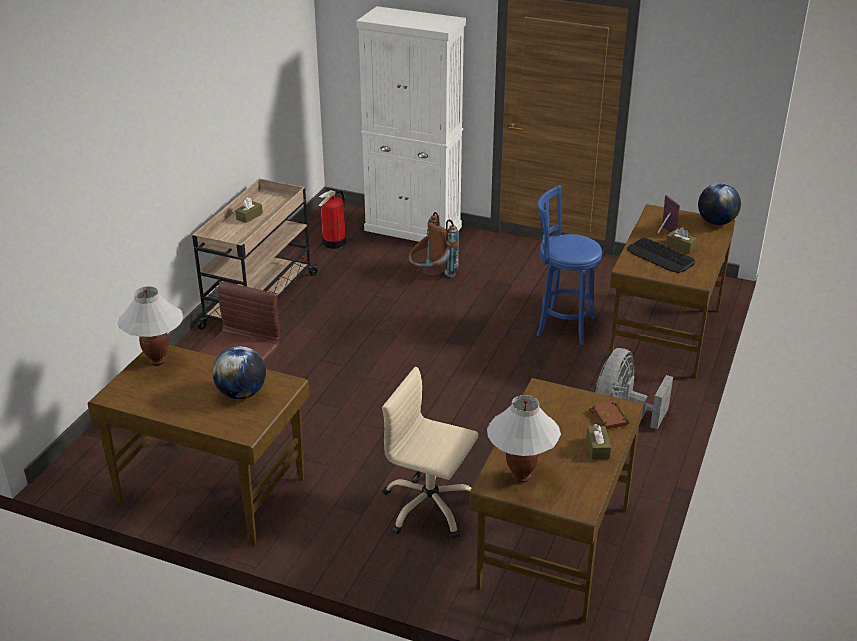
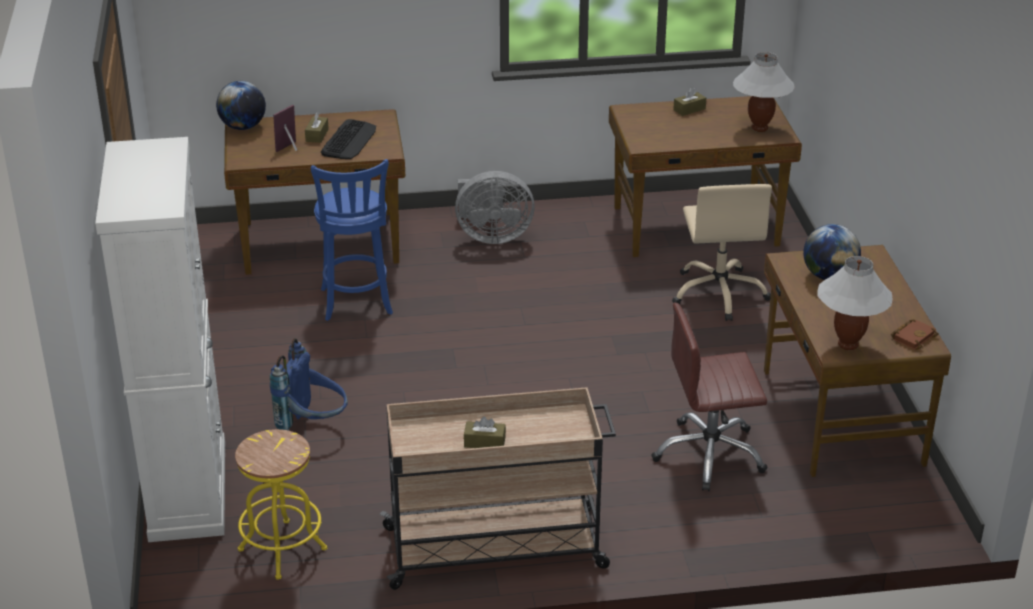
camera: 120 degrees left, 0 degrees up
(334, 242) = (282, 549): fire extinguisher -> yellow stool
(431, 275) = (313, 427): brown backpack -> blue backpack
(610, 419) = (647, 112): brown book -> brown book (913, 336)

